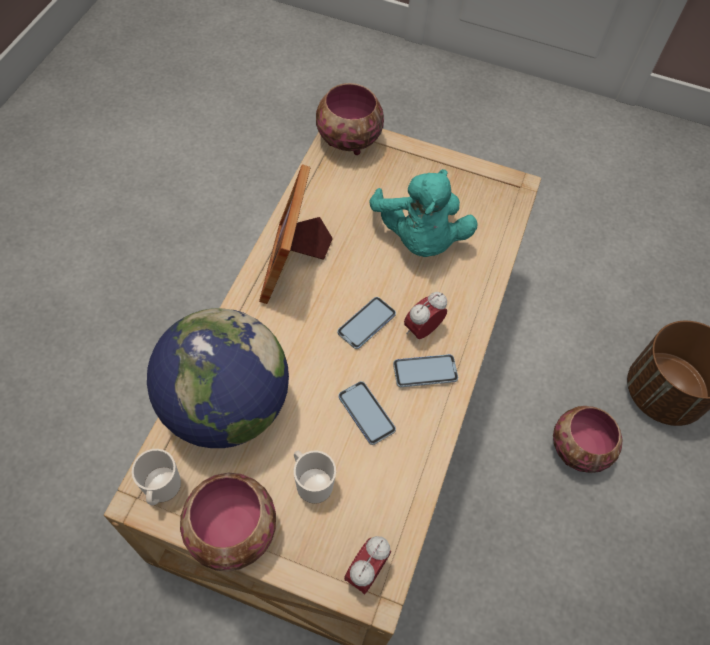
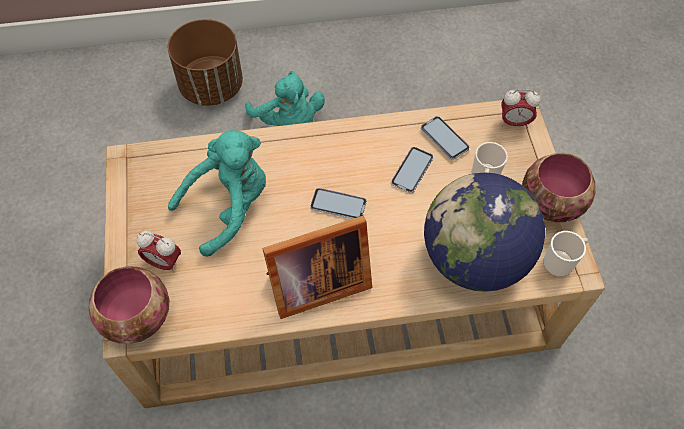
camera: 115 degrees left, 0 degrees up
(422, 330) = (319, 167): alarm clock -> alarm clock (164, 262)
(425, 371) = (355, 149): phone -> phone (444, 138)
(576, 448) = (289, 122): bowl -> turquoise plush toy

